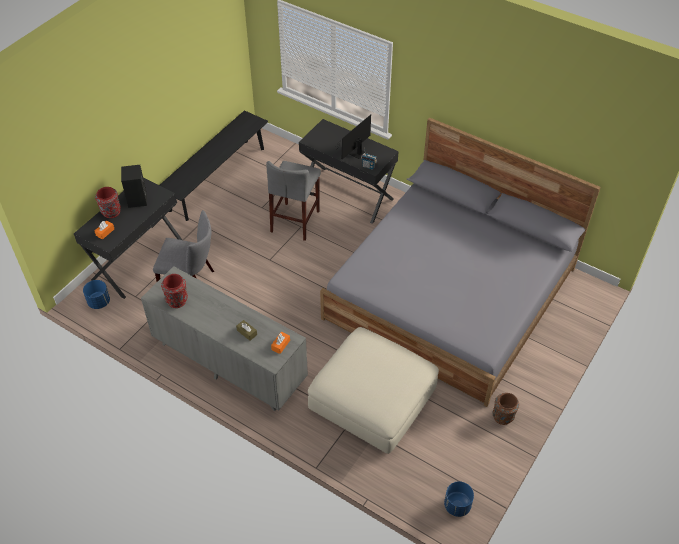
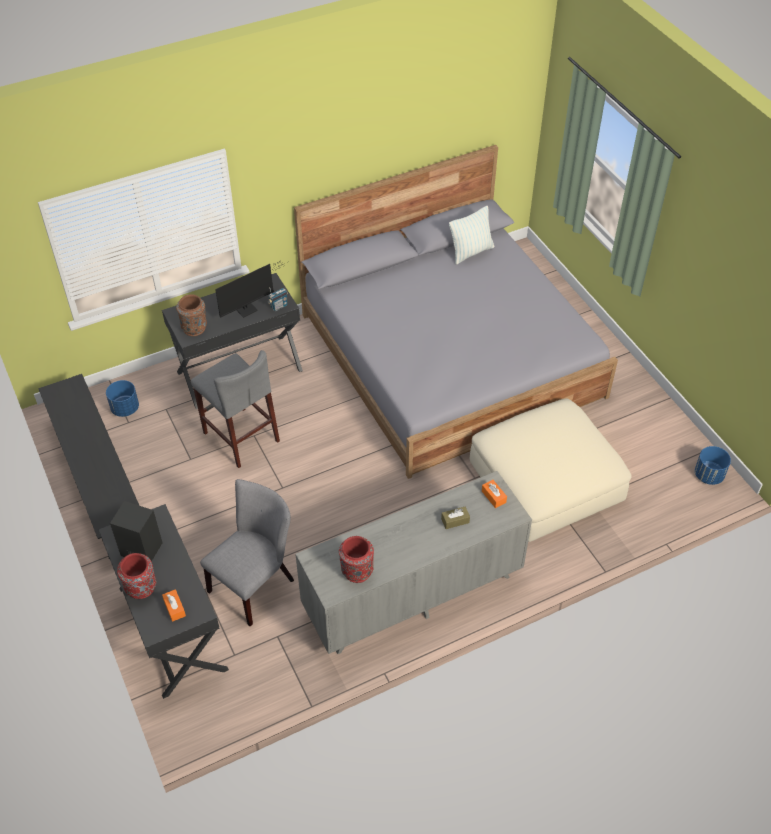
camera: 60 degrees left, 0 degrees up
(99, 302) = (212, 702): blue planter -> blue planter (125, 408)
(355, 154) = (249, 308): monitor -> monitor turned 105 degrees counterclockwise
(503, 416) = (627, 391): brown vase -> brown vase (194, 328)
(521, 243) = (471, 252): none -> pillow

